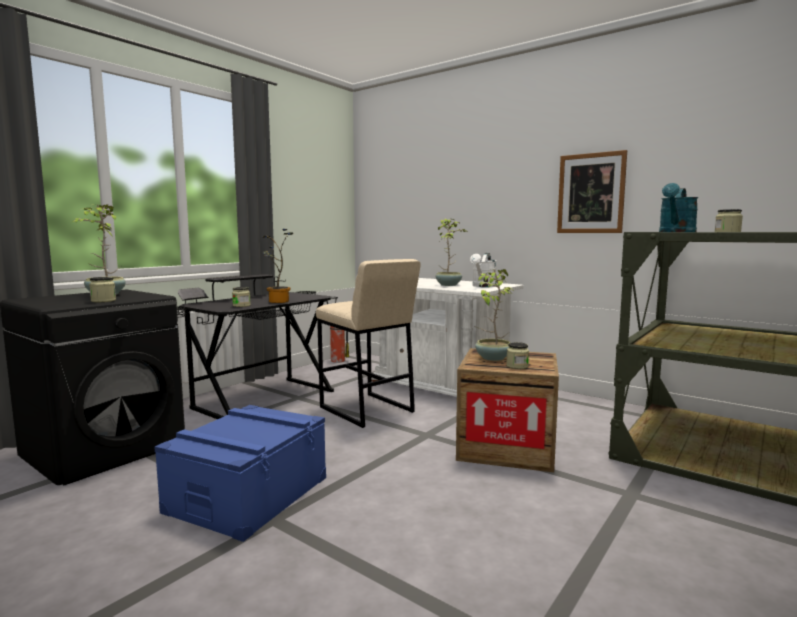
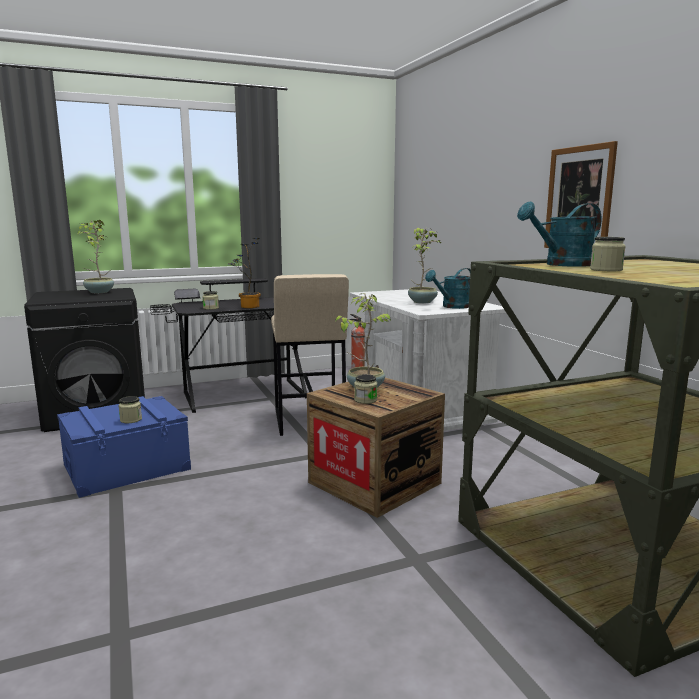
camera: 30 degrees right, 5 degrees up
(103, 301) = (78, 298): jar -> jar (131, 420)
(483, 286) = (452, 307): white watering can -> turquoise watering can

